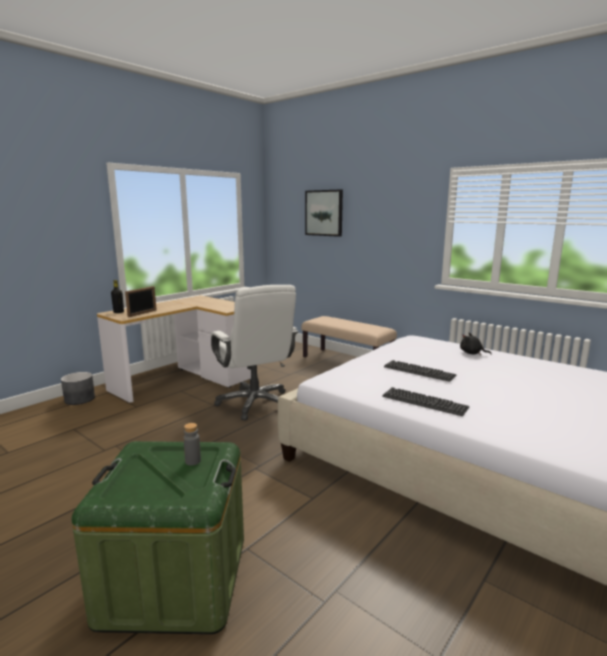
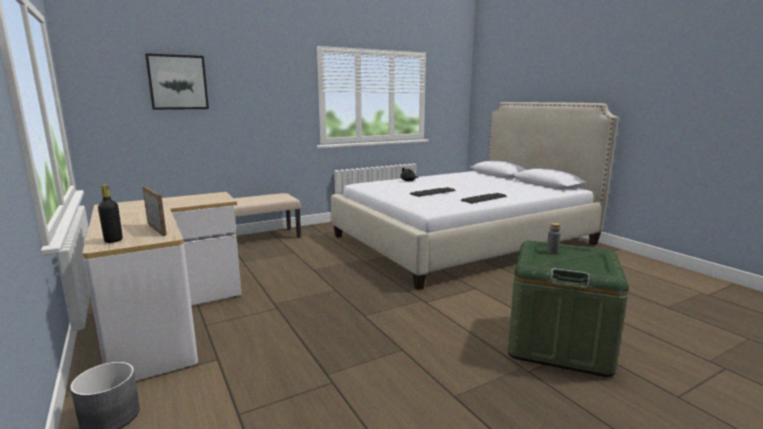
camera: 70 degrees left, 0 degrees up
(255, 403) = (298, 288): white office chair -> none

